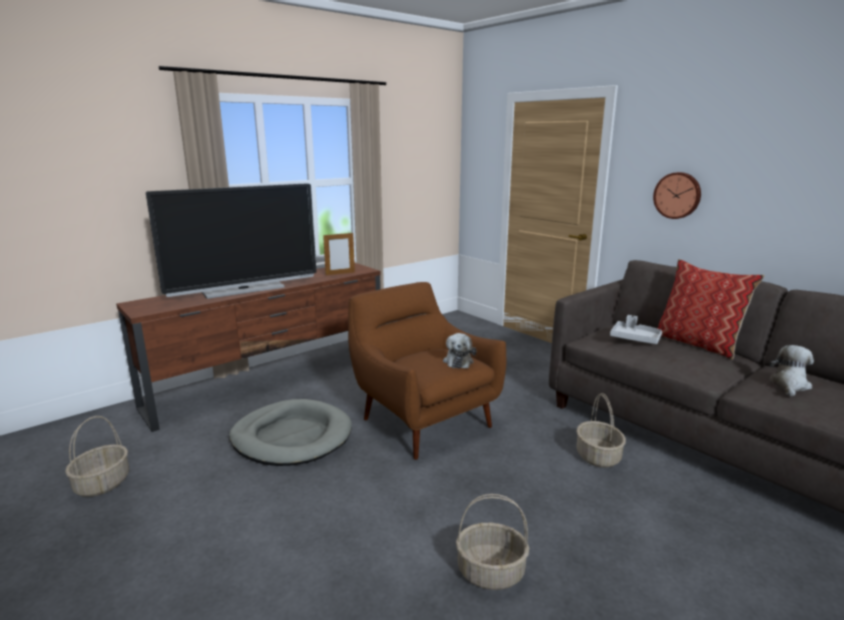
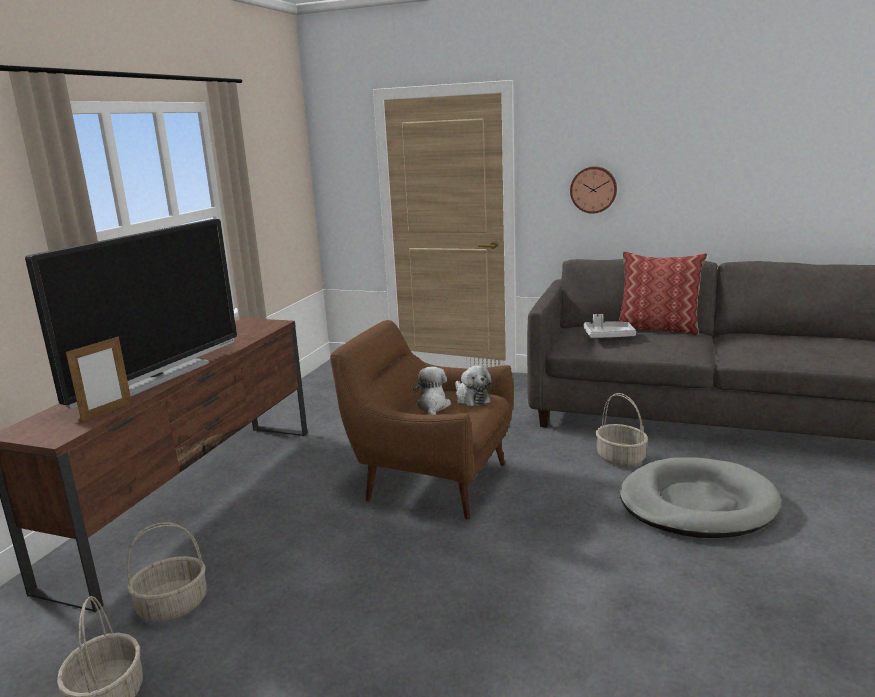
camera: 30 degrees left, 0 degrees up
(292, 437) = (303, 547): grey dog bed -> grey dog bed (696, 503)
(340, 273) = (251, 333): picture frame -> picture frame (107, 412)
(491, 572) = (643, 583): basket -> basket (173, 605)
(789, 385) = (757, 344): plush toy -> plush toy (432, 406)

